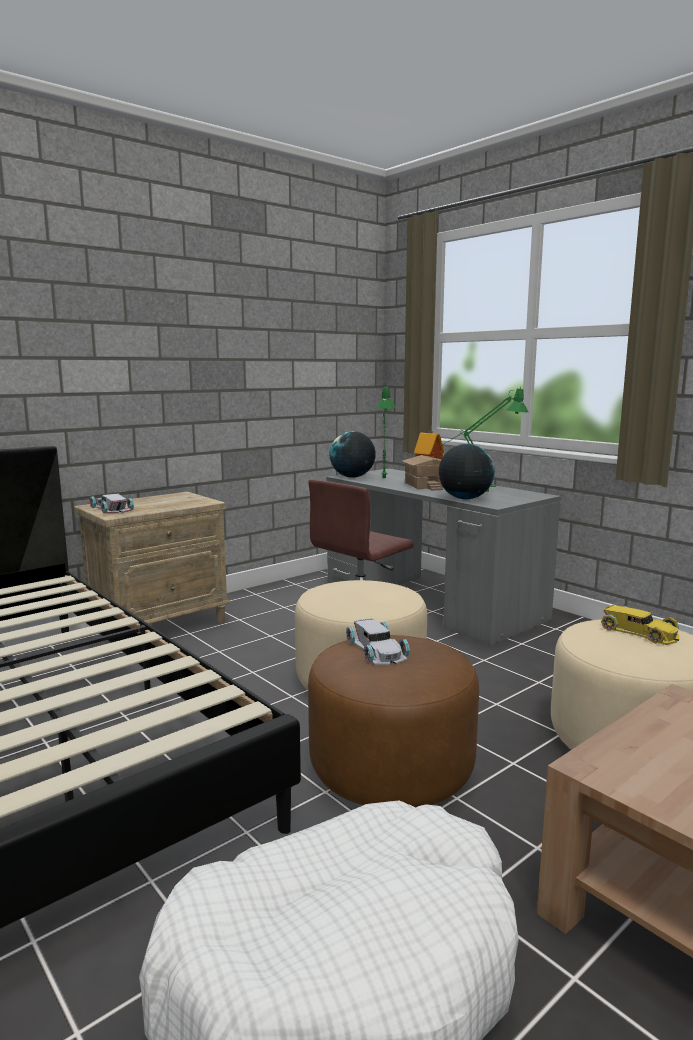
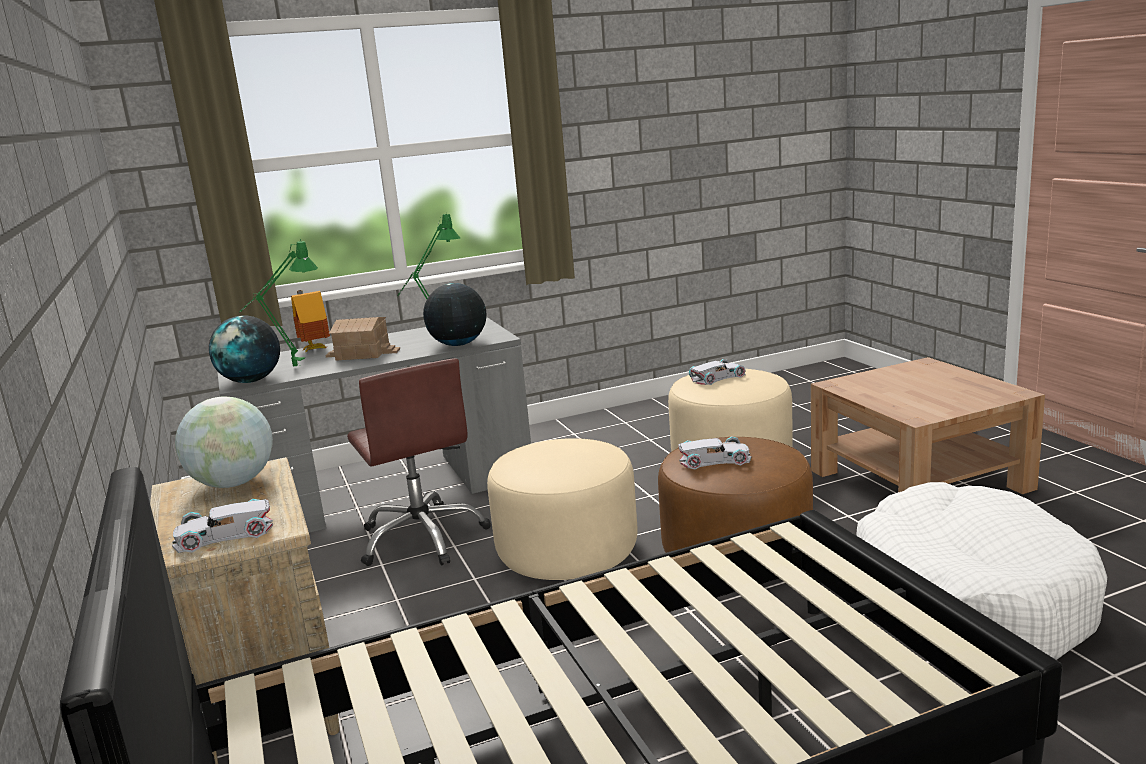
camera: 70 degrees left, 5 degrees up
(183, 500) = (233, 483): none -> globe
(639, 632) = (718, 377): yellow toy car -> white toy car

